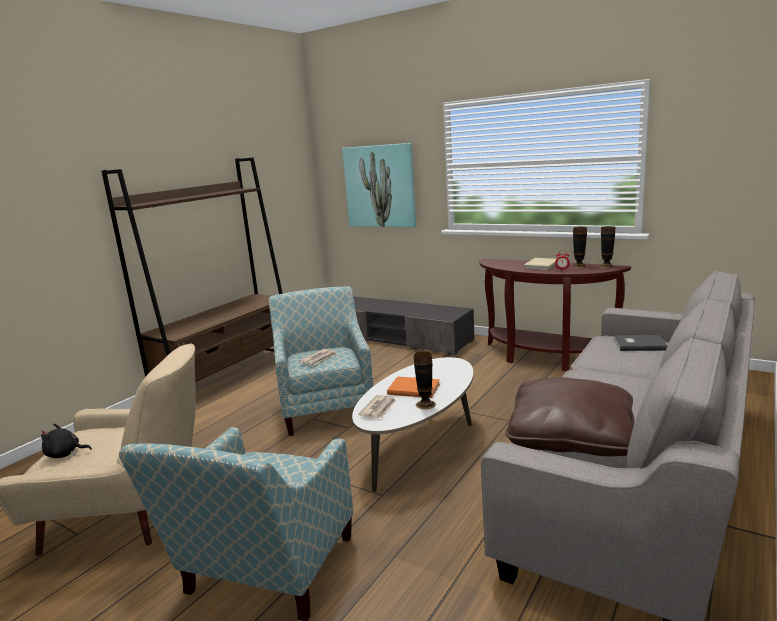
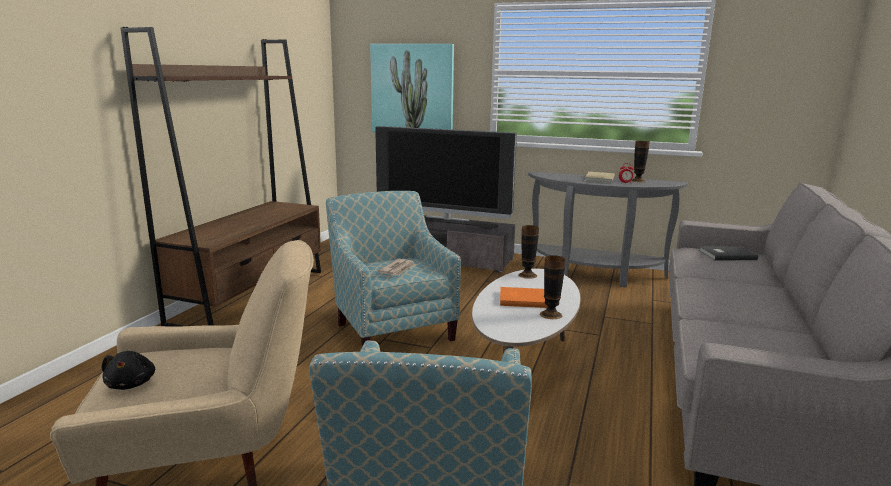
camera: 15 degrees left, 0 degrees up
(65, 454) = (131, 384): black plush toy -> black plush toy turned 90 degrees counterclockwise
(379, 409) = (502, 320): newspaper -> none
(409, 307) = (445, 222): none -> television
(544, 358) = (594, 275): brown console table -> grey console table
(570, 437) = (744, 339): brown pillow -> none
(606, 266) = (665, 181): vase -> vase (527, 275)

